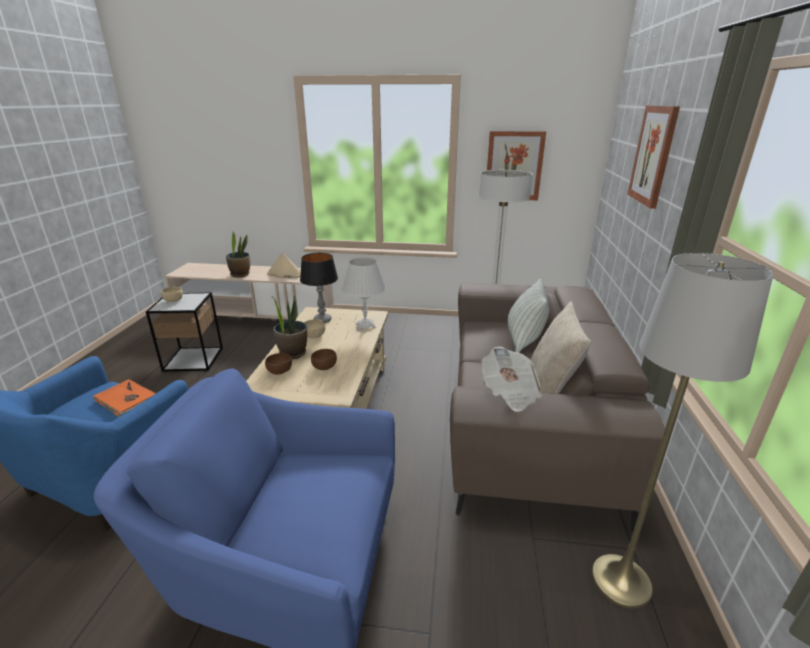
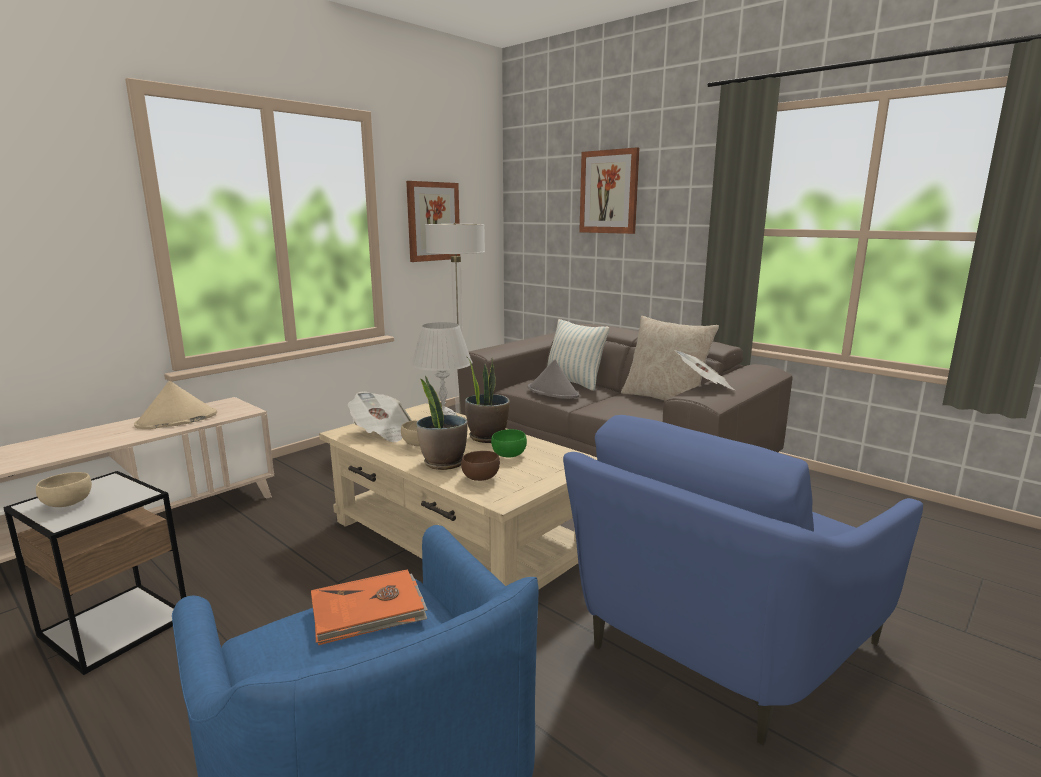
camera: 55 degrees left, 10 degrees down
(240, 274) = (85, 444): potted plant -> potted plant (487, 437)
(322, 320) = (382, 432): table lamp -> newspaper
(324, 367) = (509, 455): brown bowl -> green bowl
(484, 340) = (553, 392): none -> grey hat
(621, 580) = (818, 495): grey floor lamp -> none

